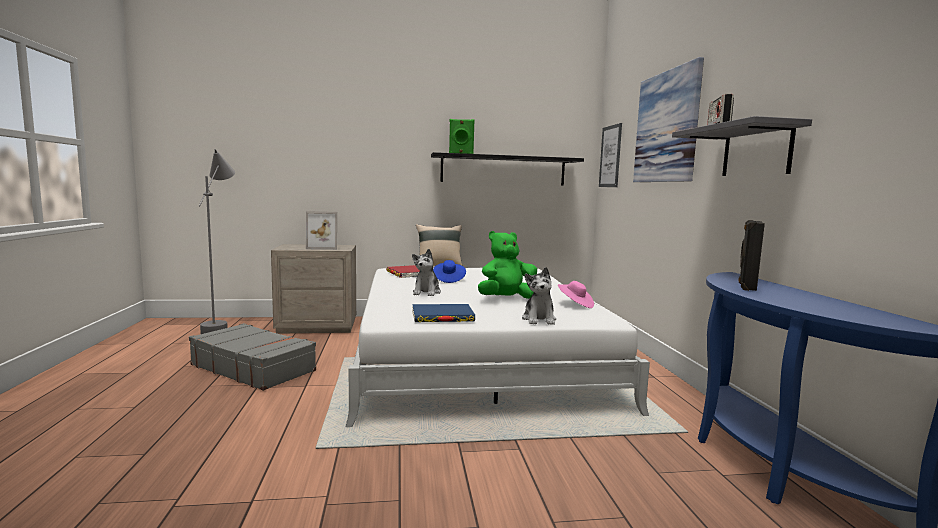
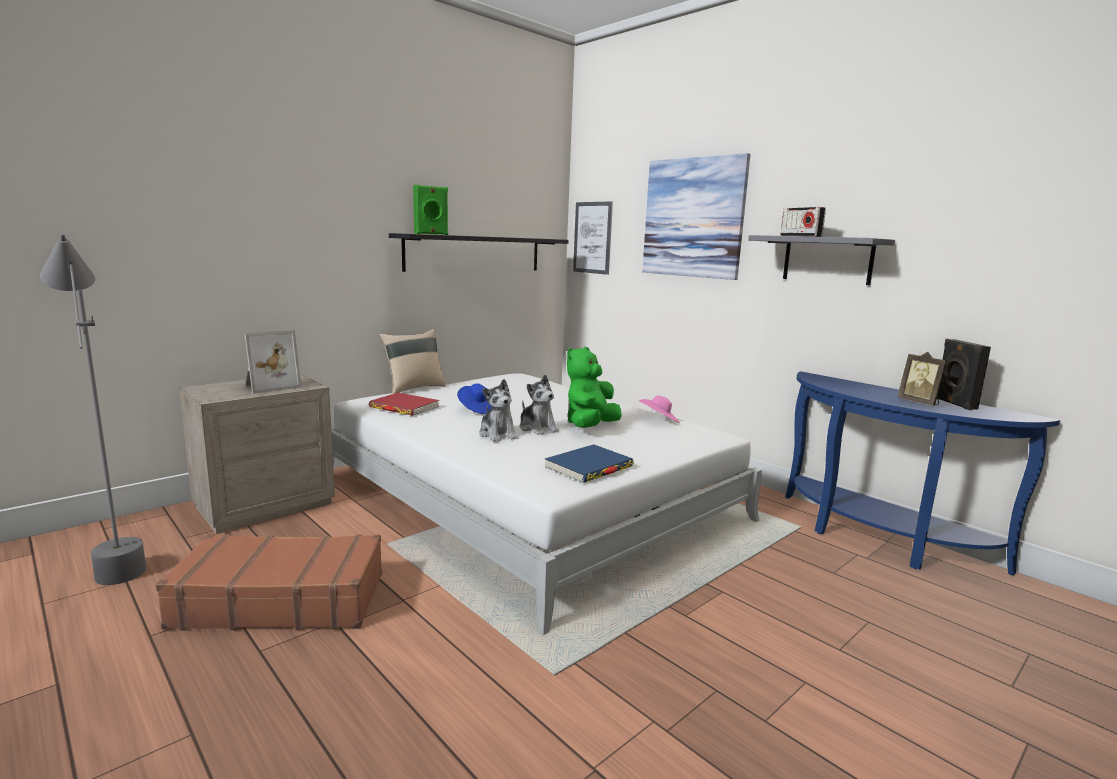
camera: 35 degrees left, 5 degrees up
(253, 368) = (281, 599): grey suitcase -> brown suitcase
(539, 319) = (672, 448): plush toy -> plush toy (537, 428)
(746, 286) = (857, 390): black speaker -> black speaker (954, 404)
(794, 301) = (919, 402): none -> picture frame

